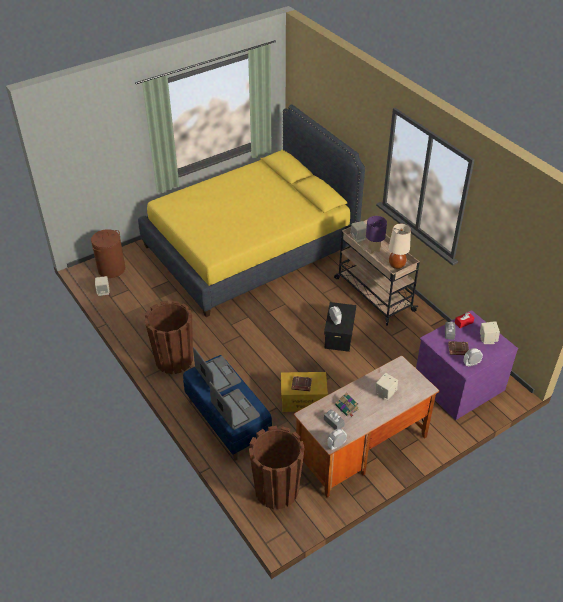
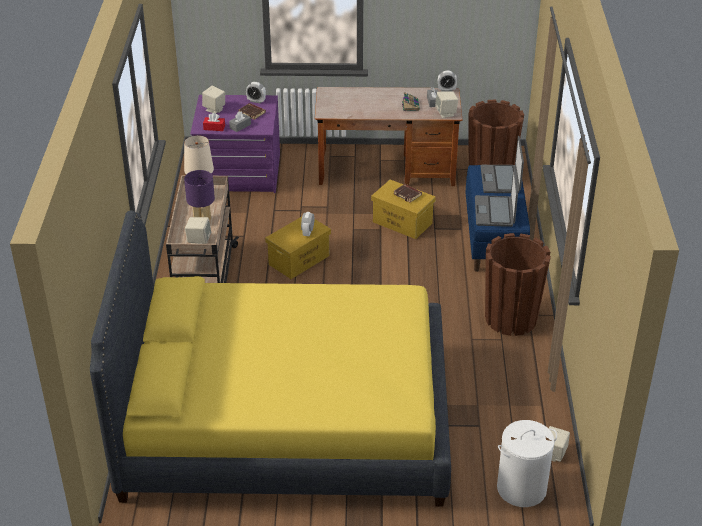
camera: 145 degrees left, 5 degrees down
(111, 269) = (522, 488): brown laundry basket -> white laundry basket
(339, 335) = (298, 260): black storage box -> yellow storage box
(385, 393) = (366, 101): beige speaker -> beige speaker (446, 113)

